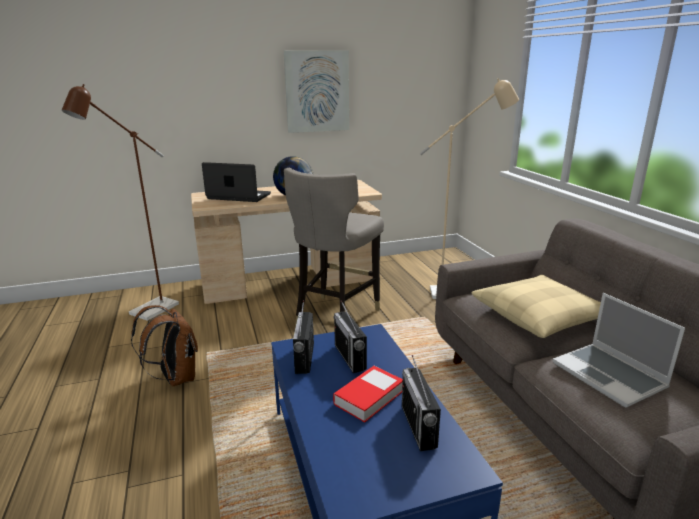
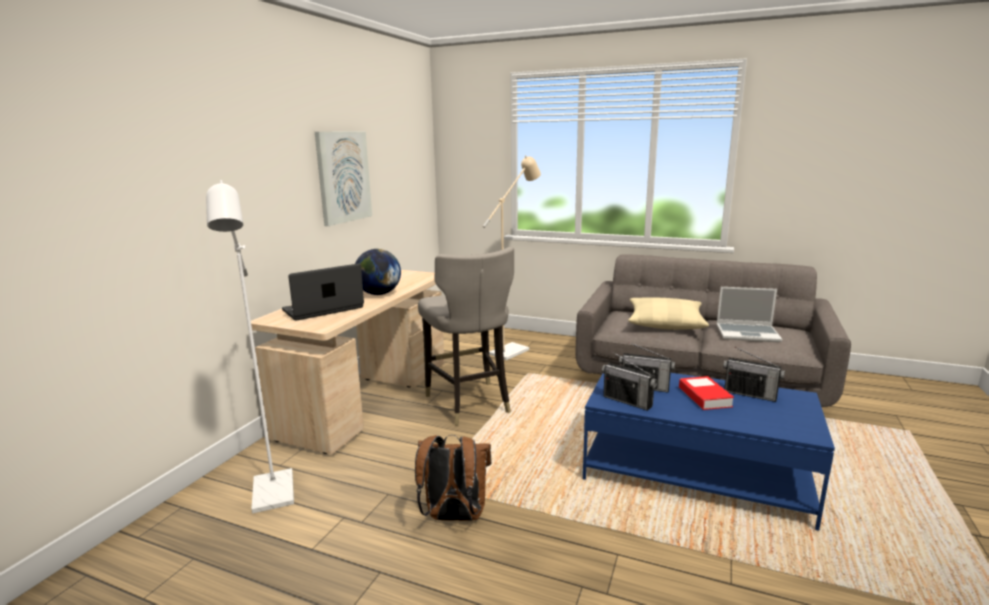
camera: 50 degrees left, 5 degrees down
(147, 312) = (273, 498): brown floor lamp -> white floor lamp

